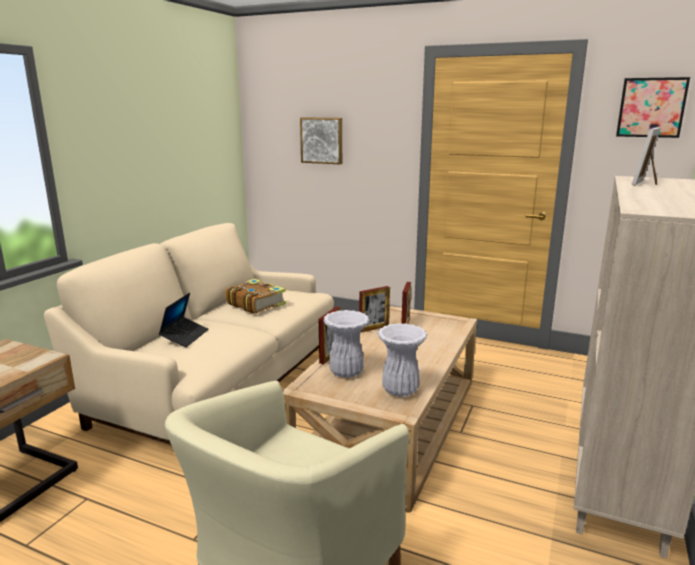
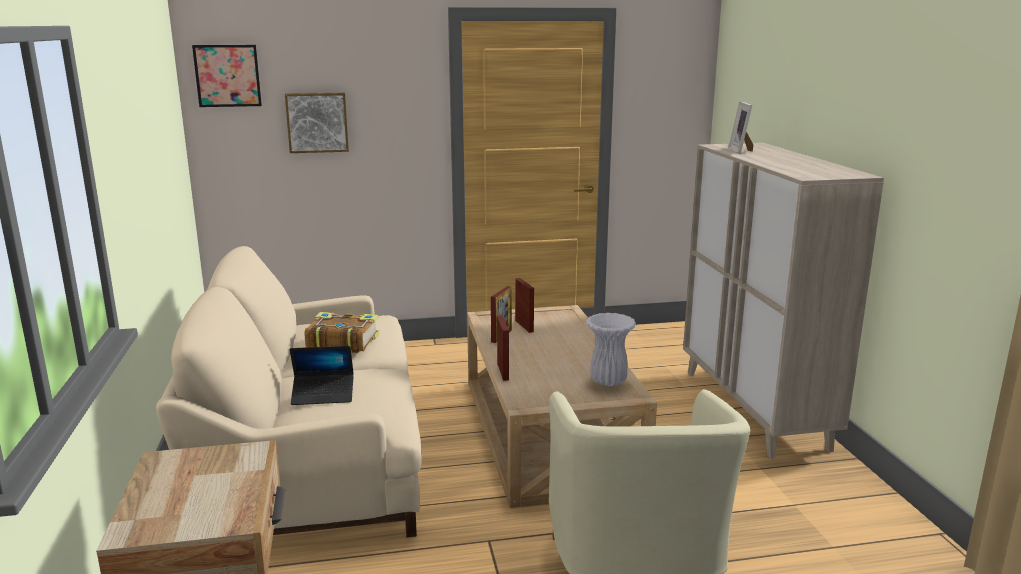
camera: 35 degrees left, 0 degrees up
(185, 336) = (323, 395): laptop -> laptop turned 105 degrees clockwise
(345, 373) = (539, 382): white vase -> none
(651, 107) = (675, 74): picture -> picture (227, 76)

